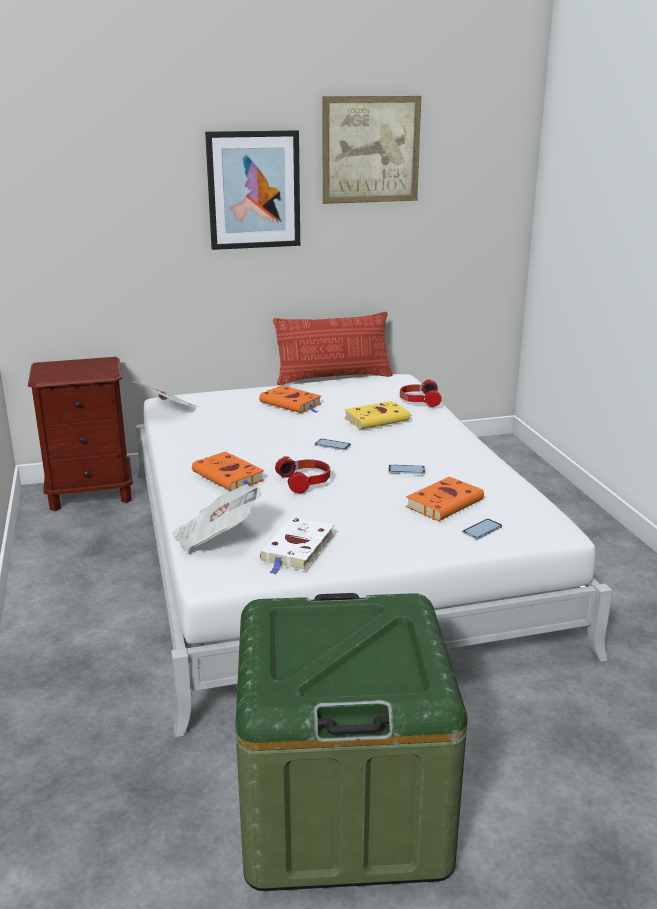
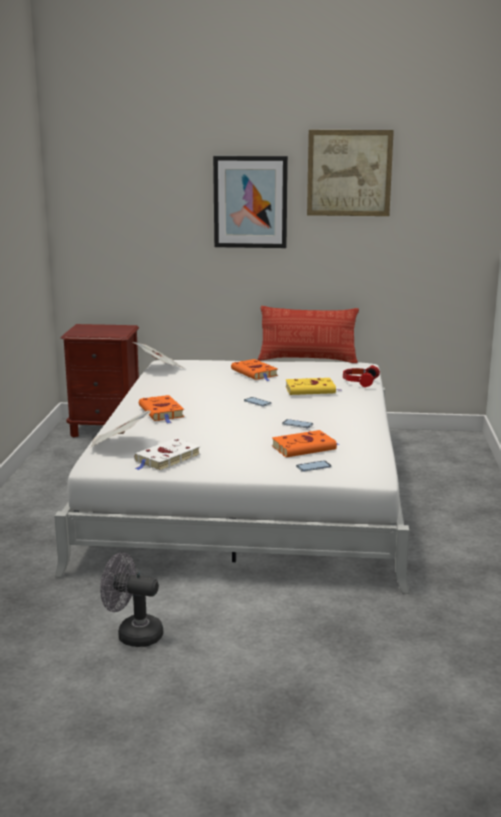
camera: 20 degrees right, 5 degrees down
(305, 482) = (212, 421): headphones -> none
(343, 807) = (133, 634): green storage box -> grey fan

